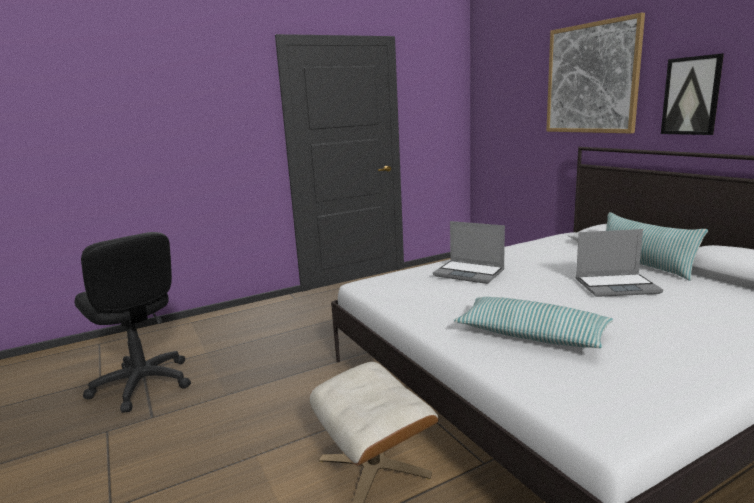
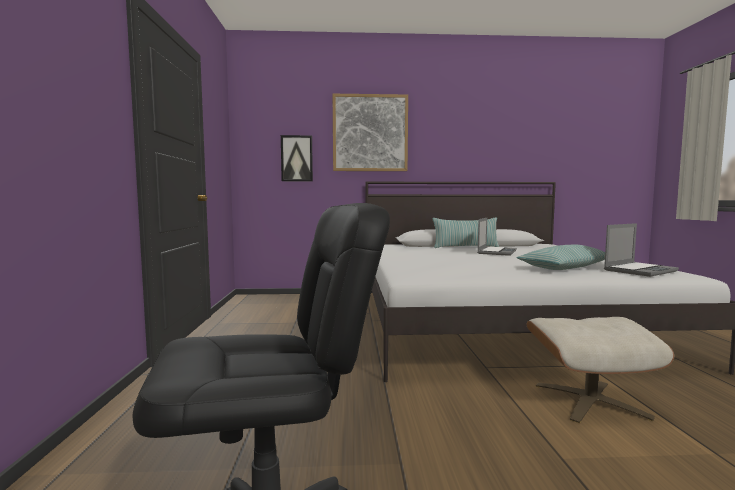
camera: 65 degrees left, 10 degrees down
(470, 273) = (435, 260): laptop -> laptop (639, 270)
(691, 96) = (441, 149): picture -> picture (297, 158)

